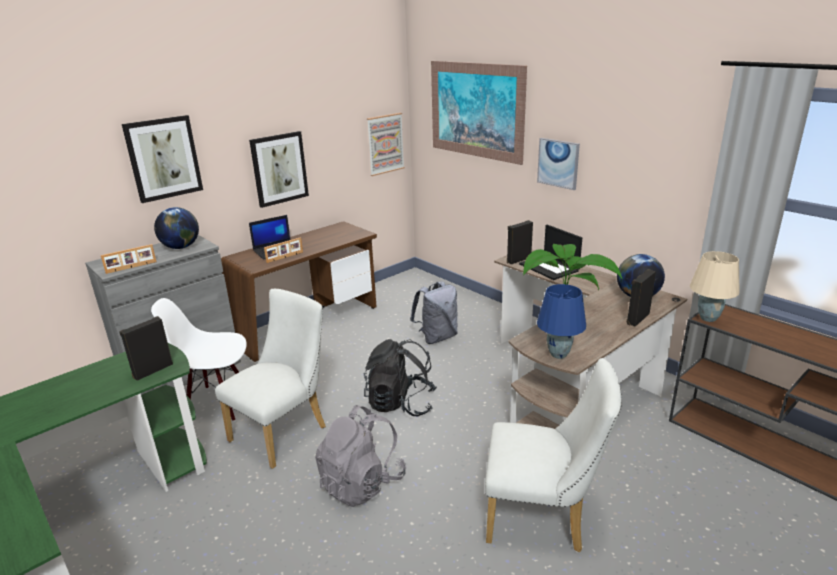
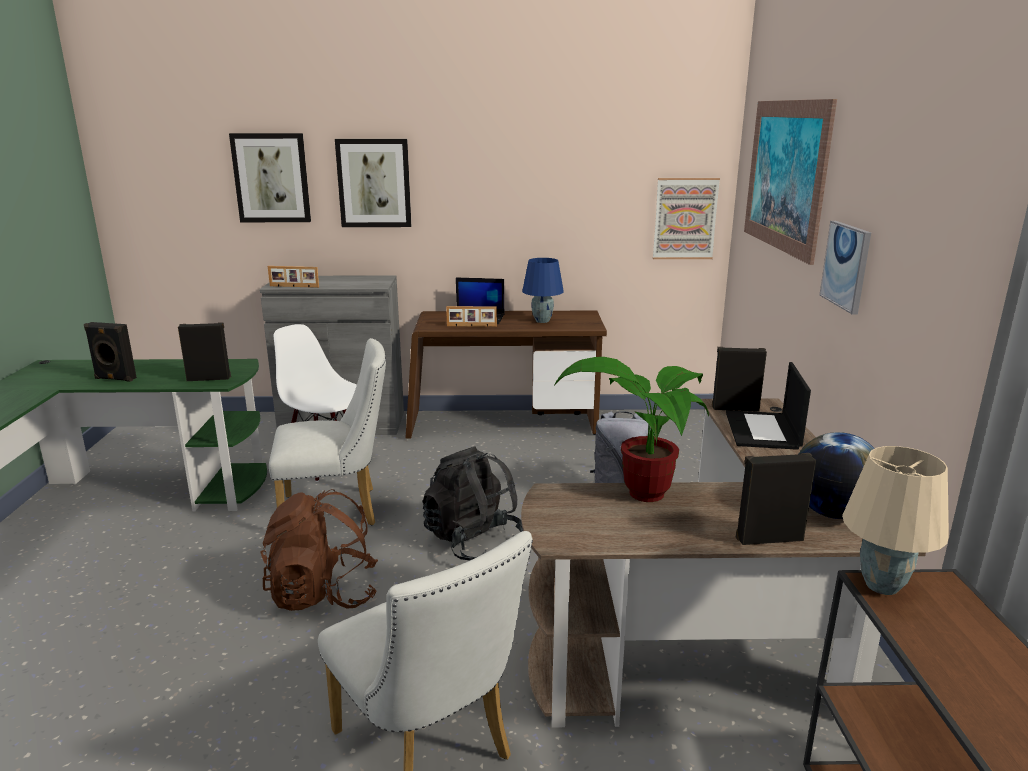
camera: 40 degrees right, 5 degrees down
(55, 408) = (114, 379): none -> black speaker
(181, 247) = (359, 282): globe -> none
(279, 168) = (514, 222): picture -> picture (271, 178)
(362, 483) = (323, 594): grey backpack -> brown backpack
(559, 355) = (559, 525): blue table lamp -> blue table lamp (542, 321)

